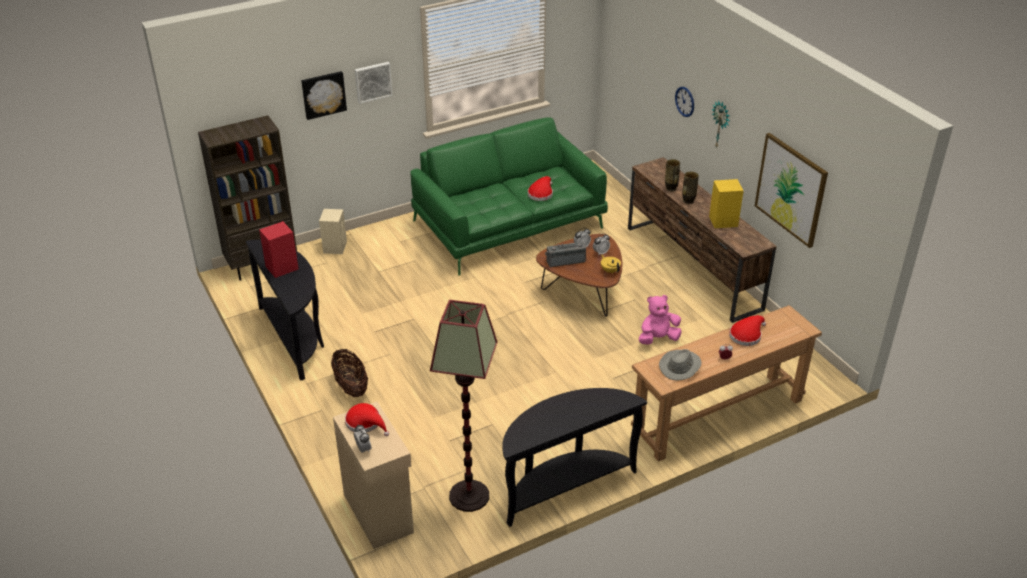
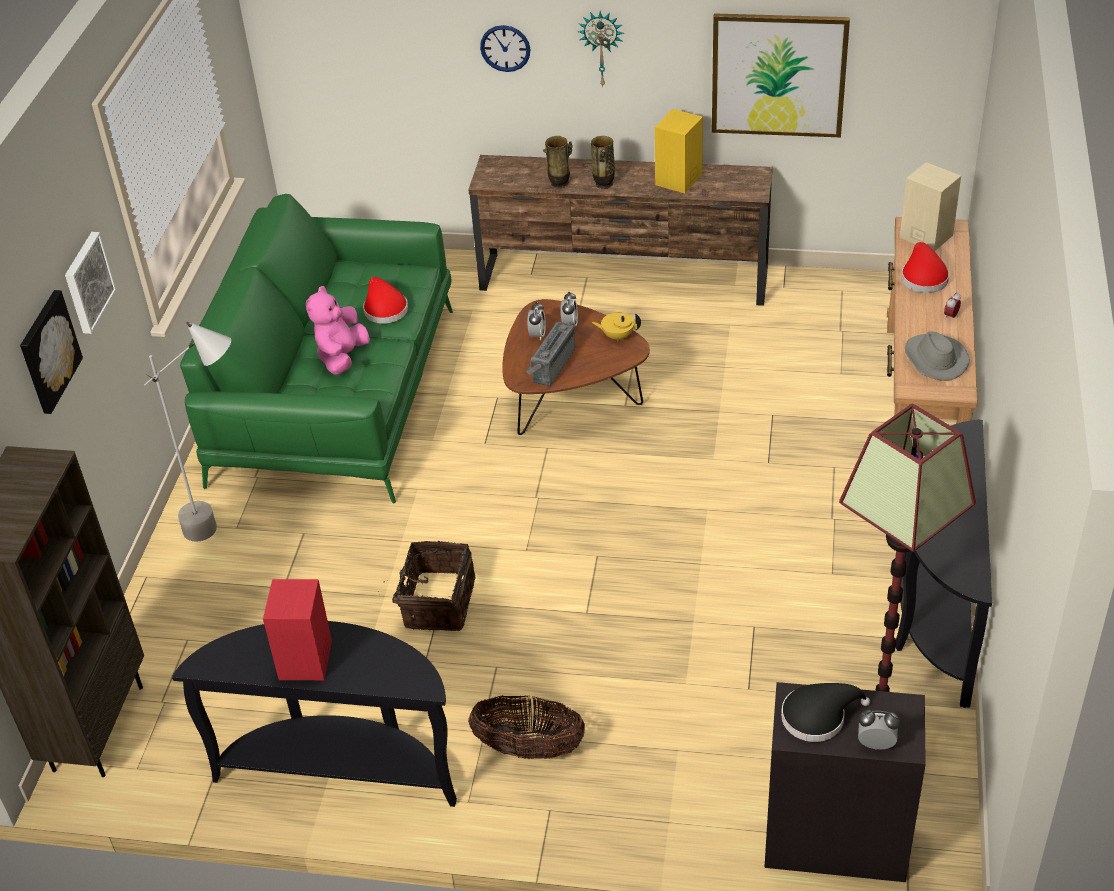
camera: 50 degrees left, 5 degrees up
(335, 247) = (158, 610): beige speaker -> beige speaker (925, 236)
(365, 423) = (818, 716): red hat -> black hat
(379, 512) = (834, 840): beige cabinet -> black cabinet
(397, 239) = (228, 528): none -> grey floor lamp
(411, 317) = (436, 602): none -> basket
(658, 338) = (731, 382): pink plush toy -> pink plush toy (342, 357)

